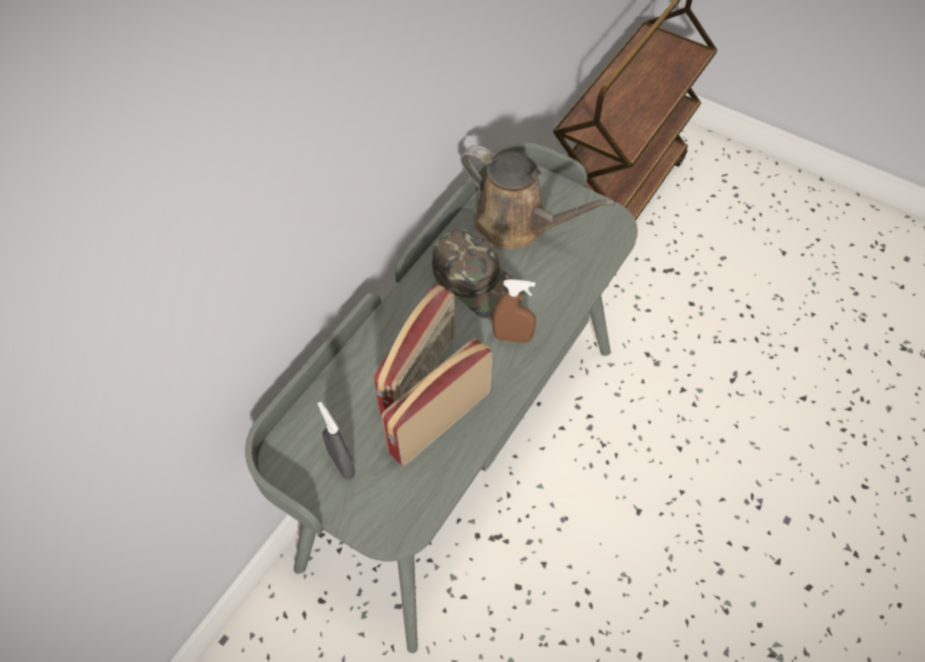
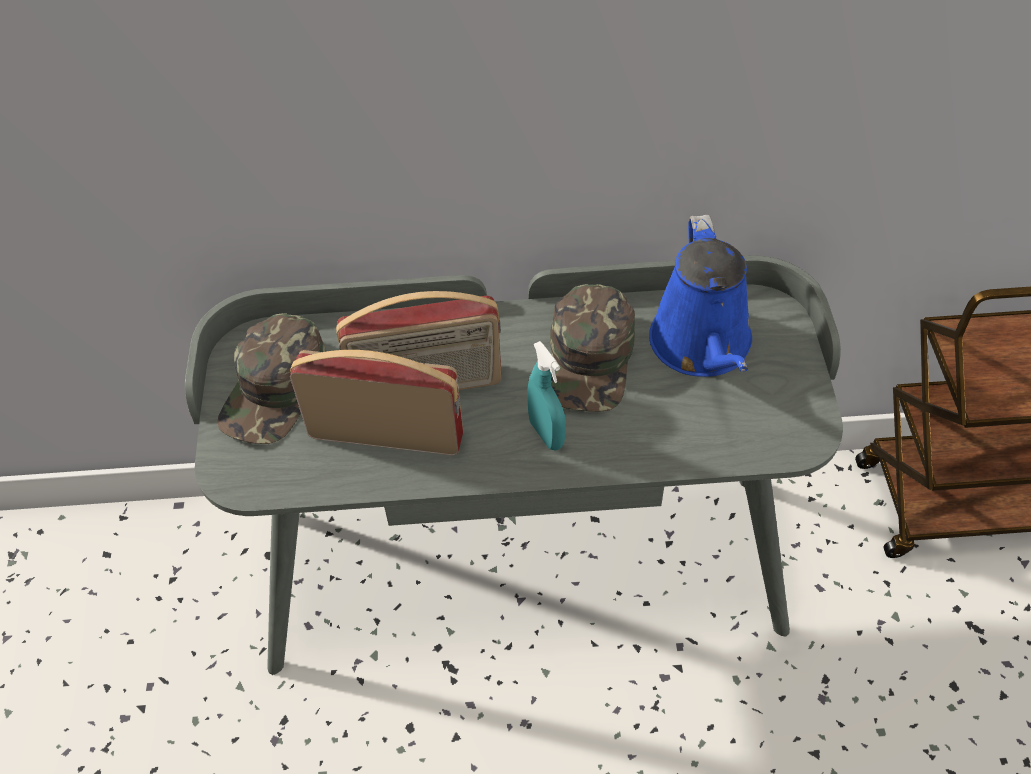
camera: 55 degrees right, 5 degrees down
(342, 464) = (276, 389): grey spray bottle -> green cap
(512, 337) = (546, 434): brown spray bottle -> turquoise spray bottle
(516, 225) = (702, 347): brown watering can -> blue watering can

